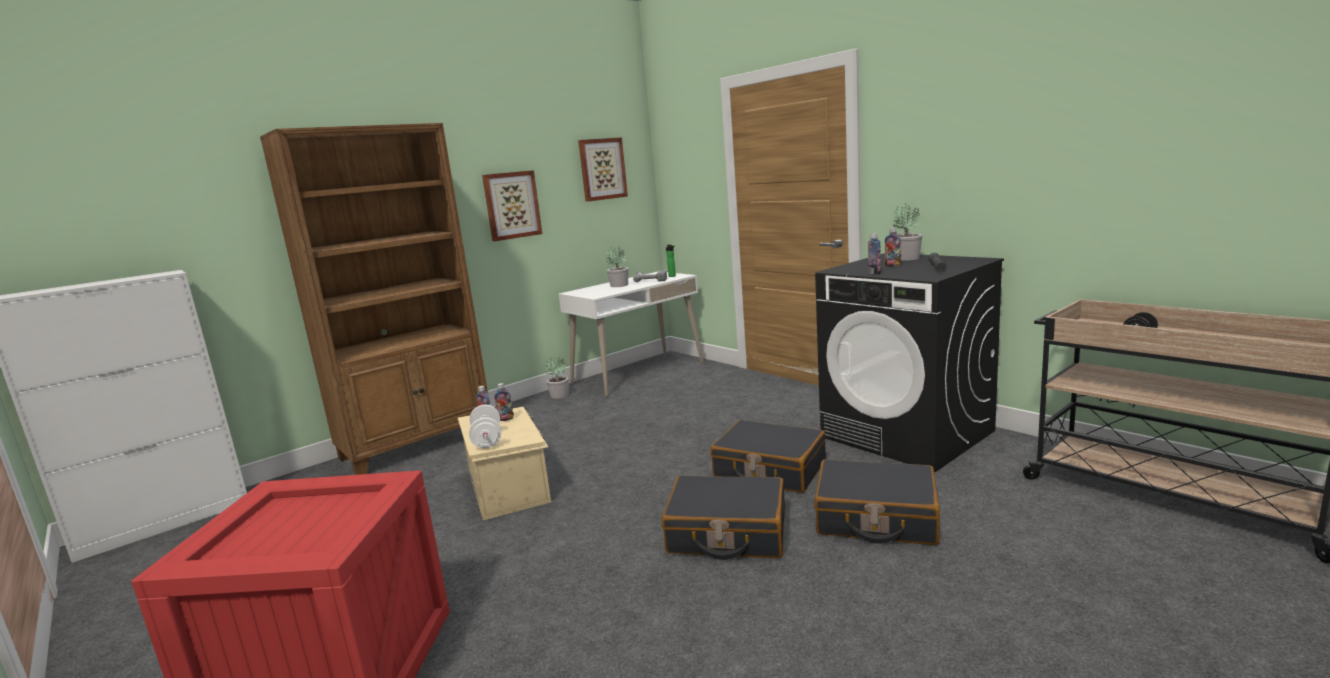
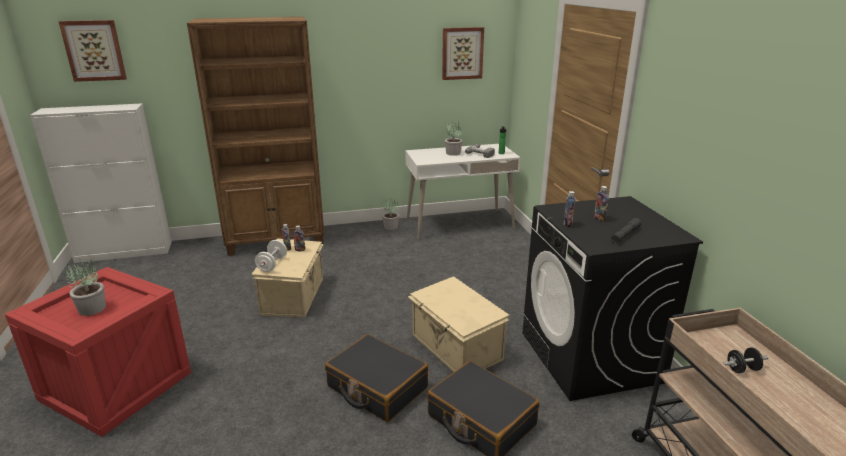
camera: 25 degrees right, 10 degrees up
(512, 205) = (376, 78): picture -> picture (94, 50)
(769, 470) = (456, 348): black suitcase -> beige storage box
(905, 258) = (628, 211): potted plant -> potted plant (92, 308)

